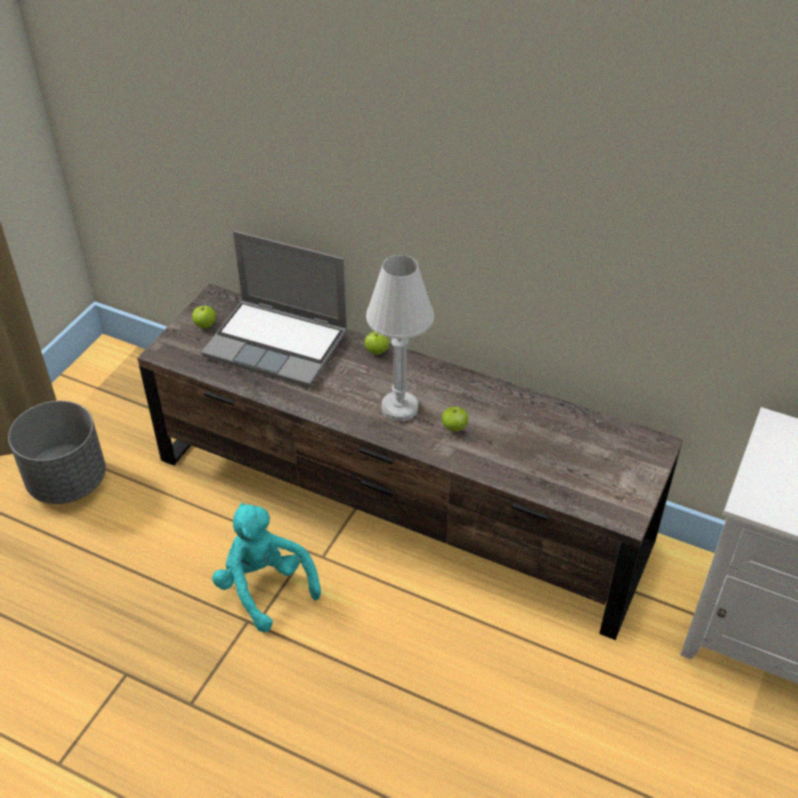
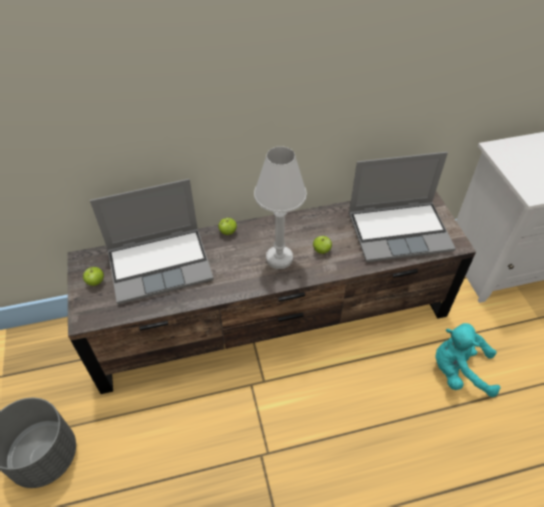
camera: 40 degrees left, 5 degrees up
(264, 586) = (249, 425): turquoise plush toy -> turquoise plush toy (459, 371)
(571, 462) = (400, 231): none -> laptop

